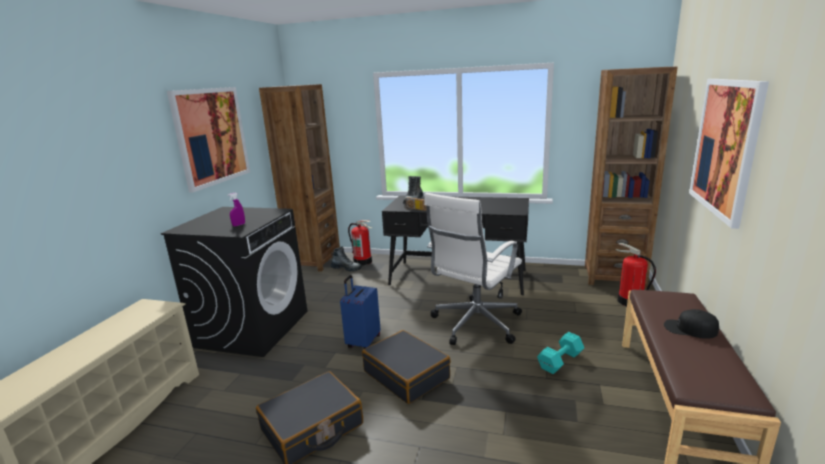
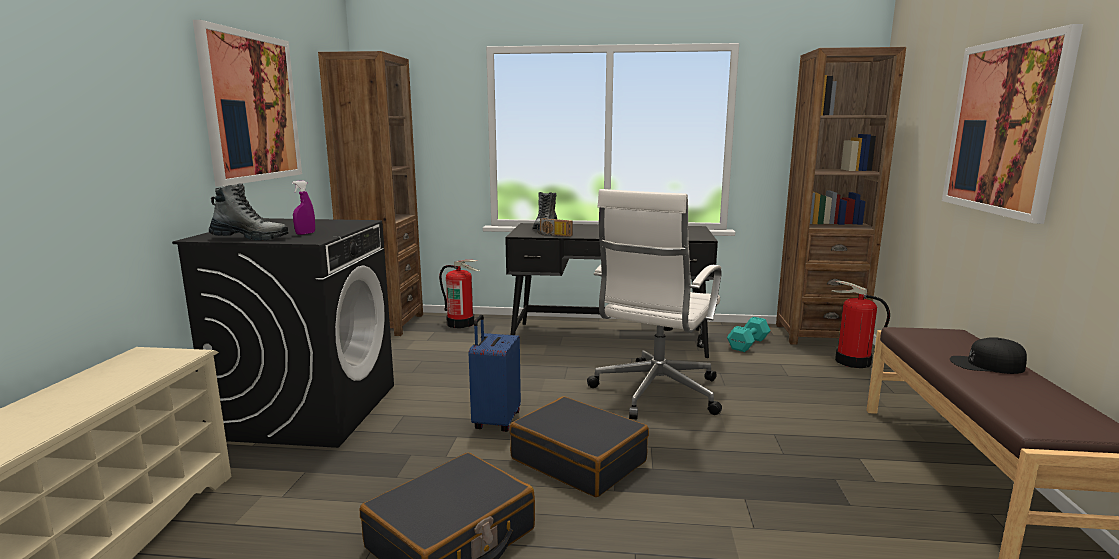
camera: 10 degrees left, 5 degrees down
(346, 268) = (438, 332): boot -> boot (250, 238)
(561, 361) = (794, 432): turquoise dumbbell -> turquoise dumbbell (749, 344)

